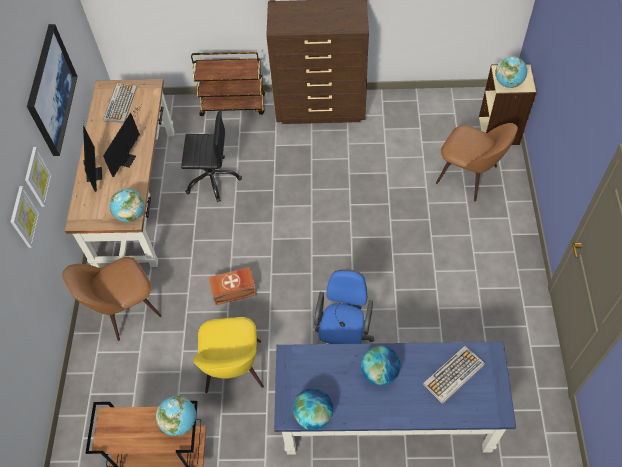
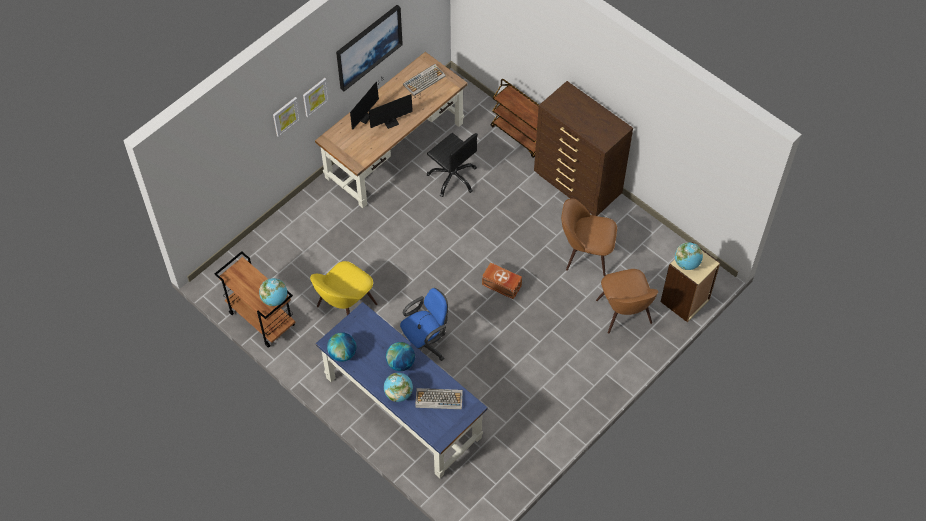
camera: 40 degrees right, 0 degrees up
(125, 309) = (319, 219): brown chair -> brown chair (585, 253)
(131, 214) = (360, 160): globe -> globe (398, 393)
(234, 291) = (392, 262): brown storage box -> brown storage box (501, 286)

